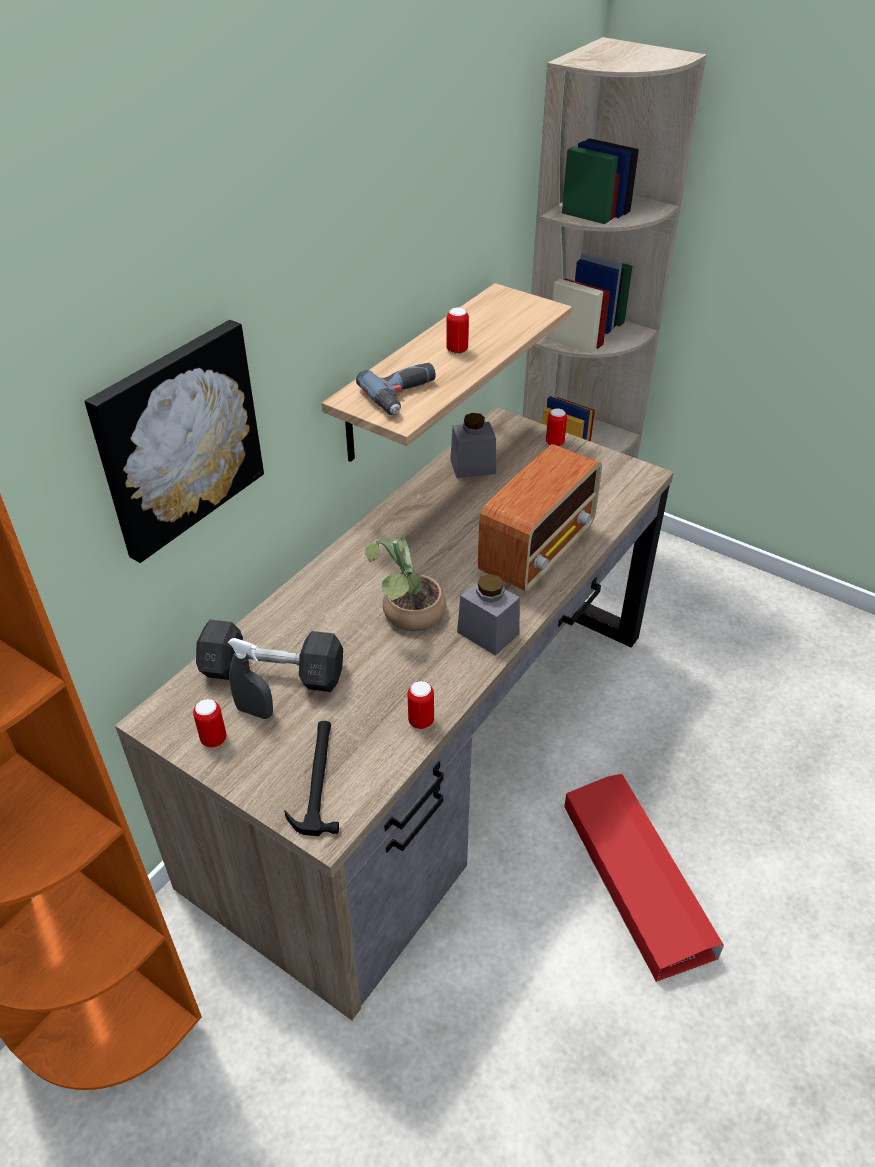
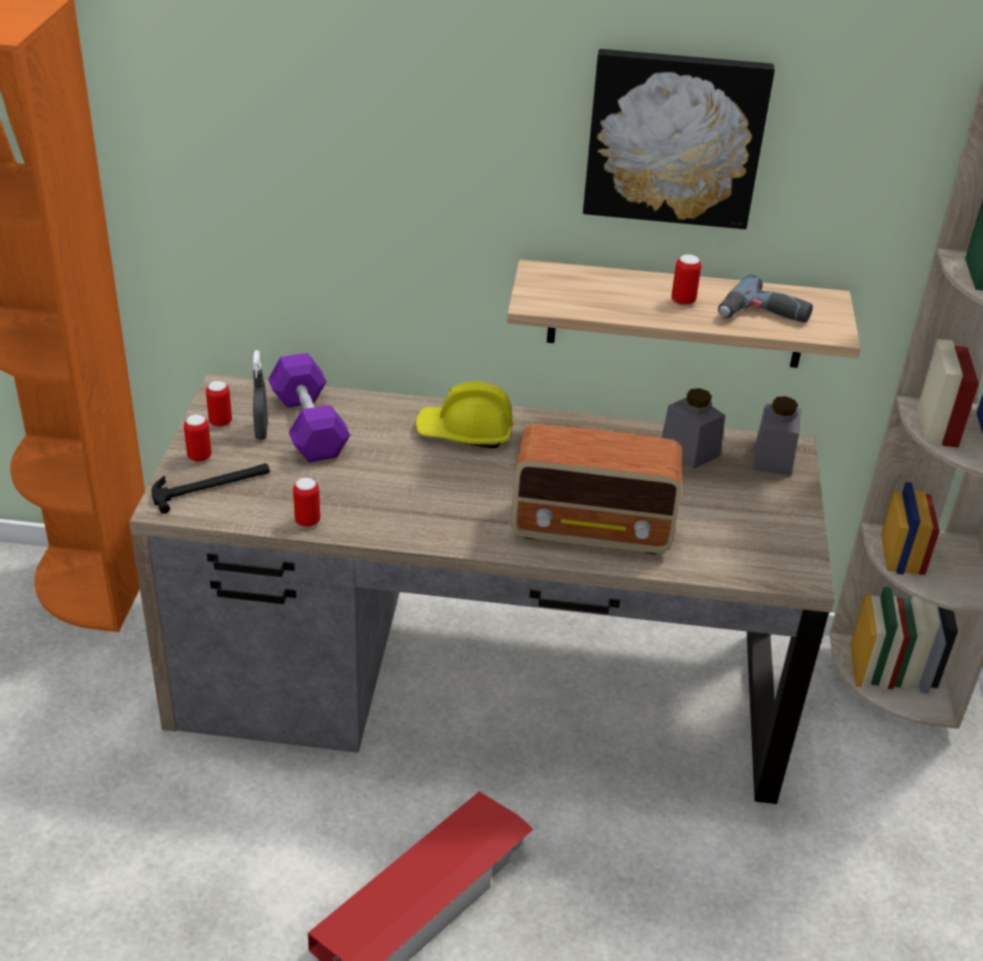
camera: 60 degrees right, 5 degrees down
(177, 438) = (337, 187): picture -> picture (674, 137)
(273, 673) = (309, 426): grey dumbbell -> purple dumbbell
(362, 574) = (465, 433): none -> yellow hard hat
(405, 395) = (571, 294): power drill -> power drill (763, 316)
(408, 617) = (430, 476): potted plant -> none
(488, 633) = (446, 529): grey jar -> grey jar (773, 458)
(554, 443) = (791, 495): can -> can (199, 457)

